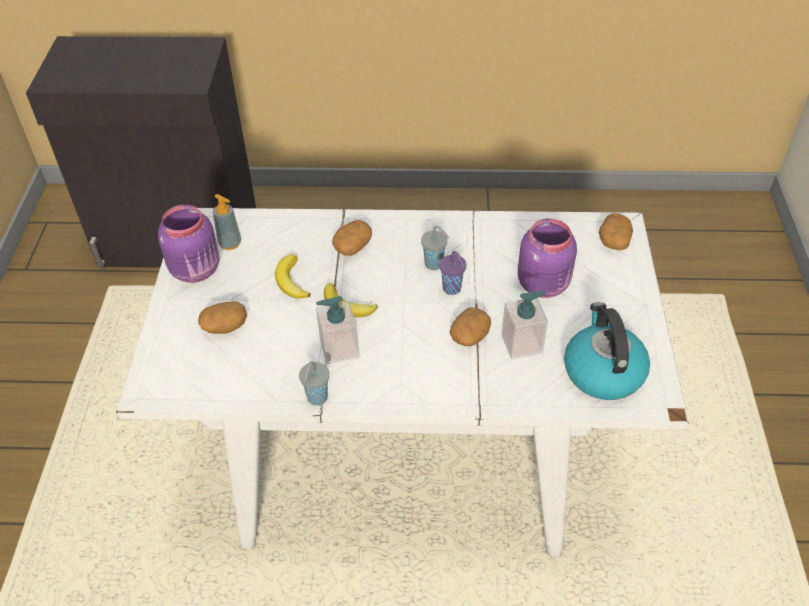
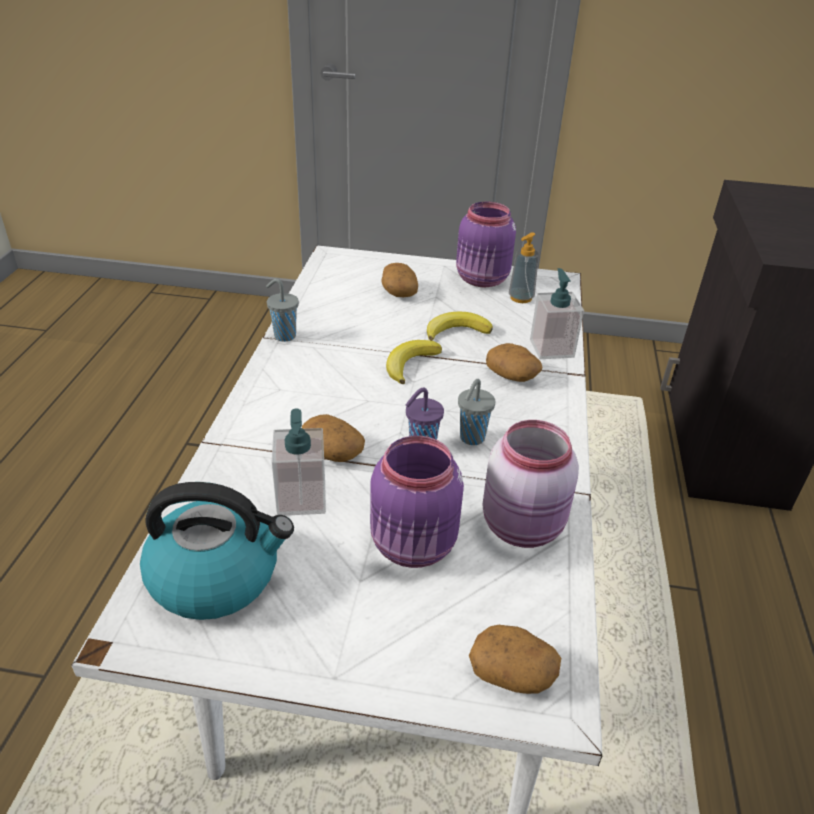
camera: 95 degrees right, 10 degrees down
(339, 348) = (346, 353): soap dispenser -> soap dispenser (551, 348)
(511, 237) = (524, 527): none -> pink jar

